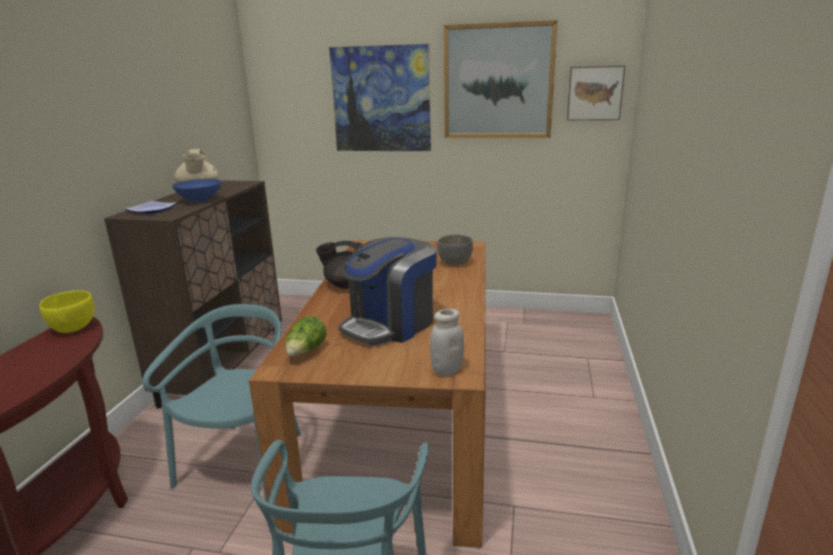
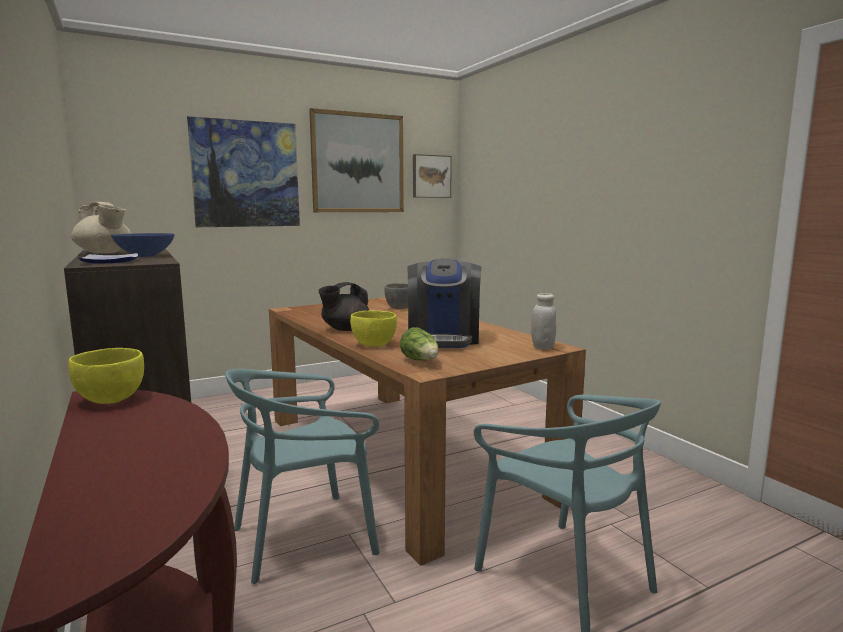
camera: 40 degrees left, 10 degrees down
(243, 461) = (305, 537): turquoise chair -> turquoise chair turned 90 degrees counterclockwise
(321, 315) = (373, 345): none -> yellow bowl

